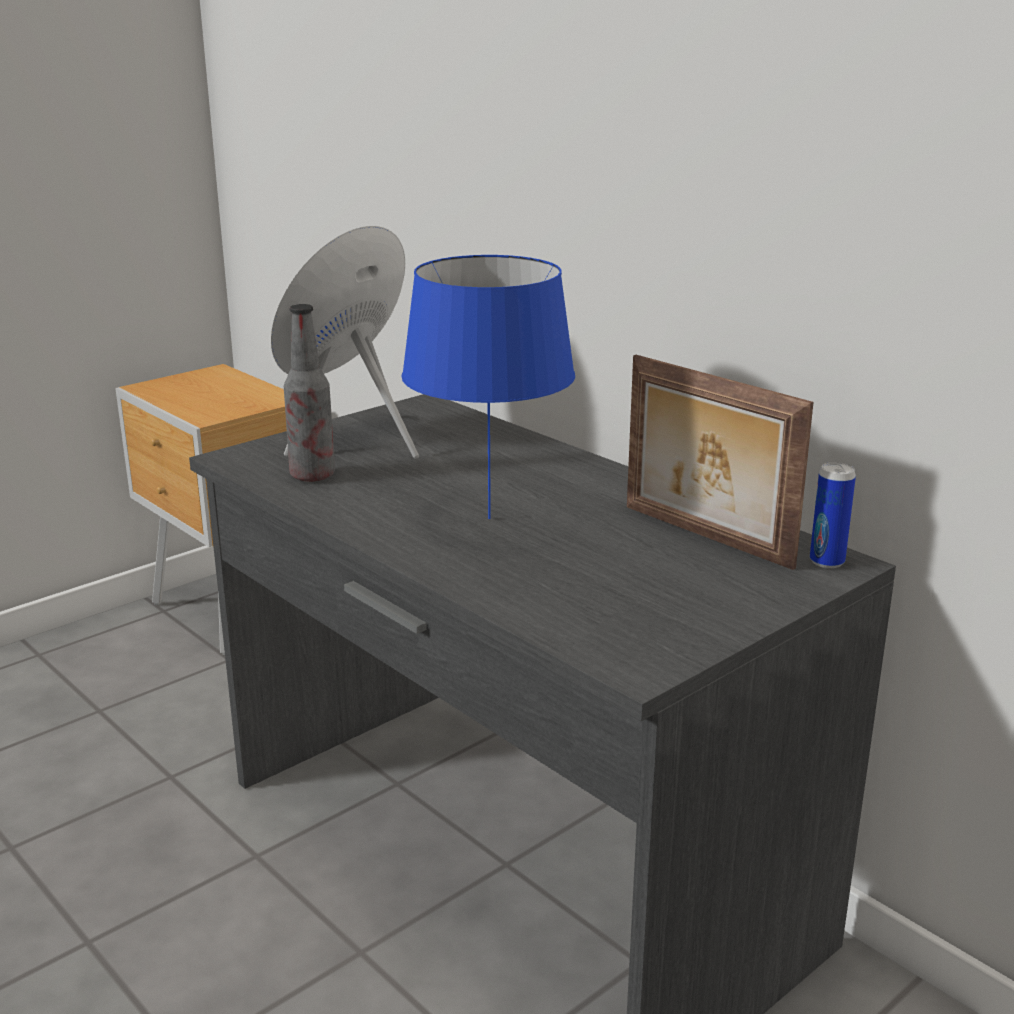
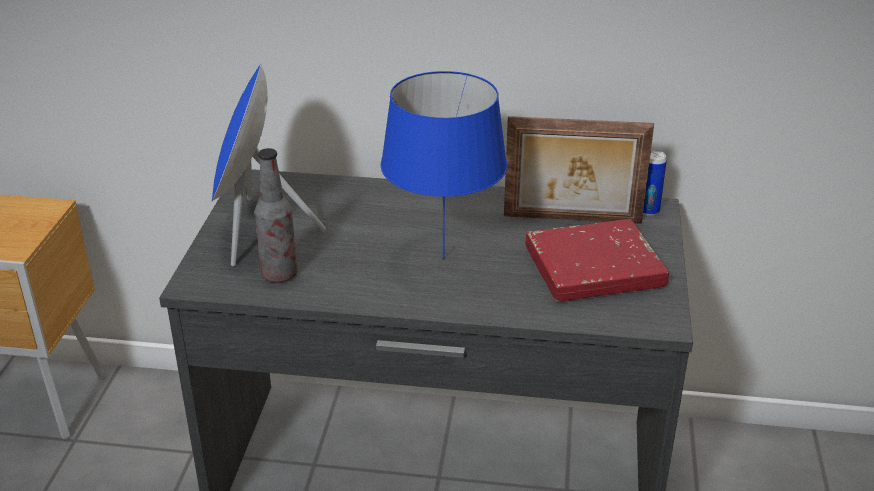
camera: 40 degrees left, 10 degrees up
(647, 587) = (594, 268): none -> red book

